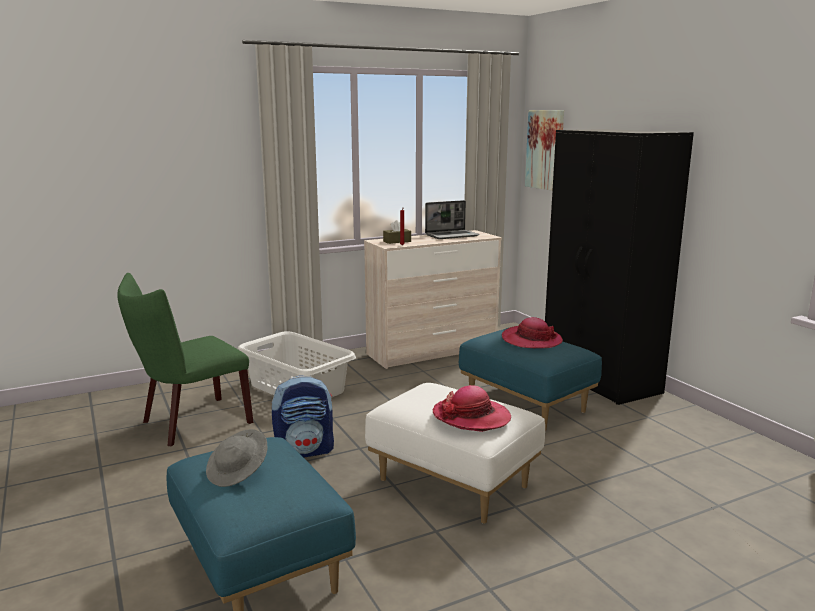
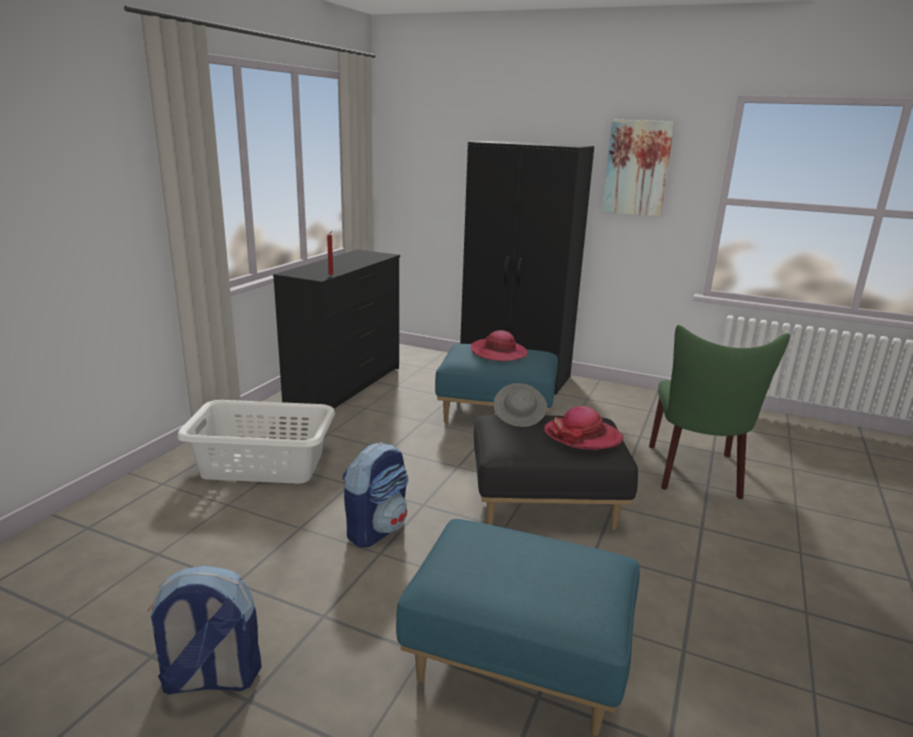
camera: 40 degrees left, 5 degrees up
(106, 489) = (210, 679): none -> backpack
(190, 423) = (193, 551): green chair -> green chair (696, 474)
(238, 472) = (507, 571): grey hat -> grey hat (519, 416)
(397, 241) = (314, 271): brown tissue box -> none
(432, 352) = (346, 386): beige dresser -> black dresser
(452, 235) = (351, 258): laptop -> none
(454, 483) = (546, 505): white ottoman -> black ottoman
(545, 149) = (408, 160): picture -> picture (637, 168)

